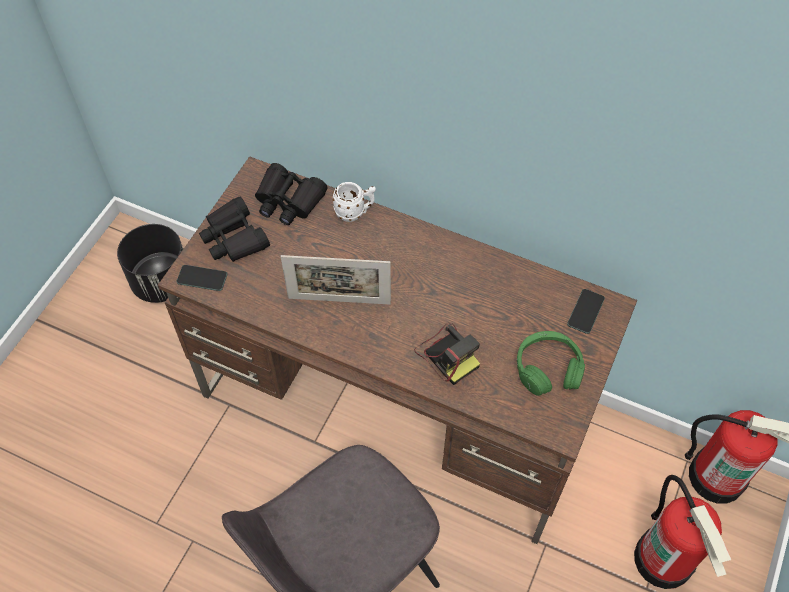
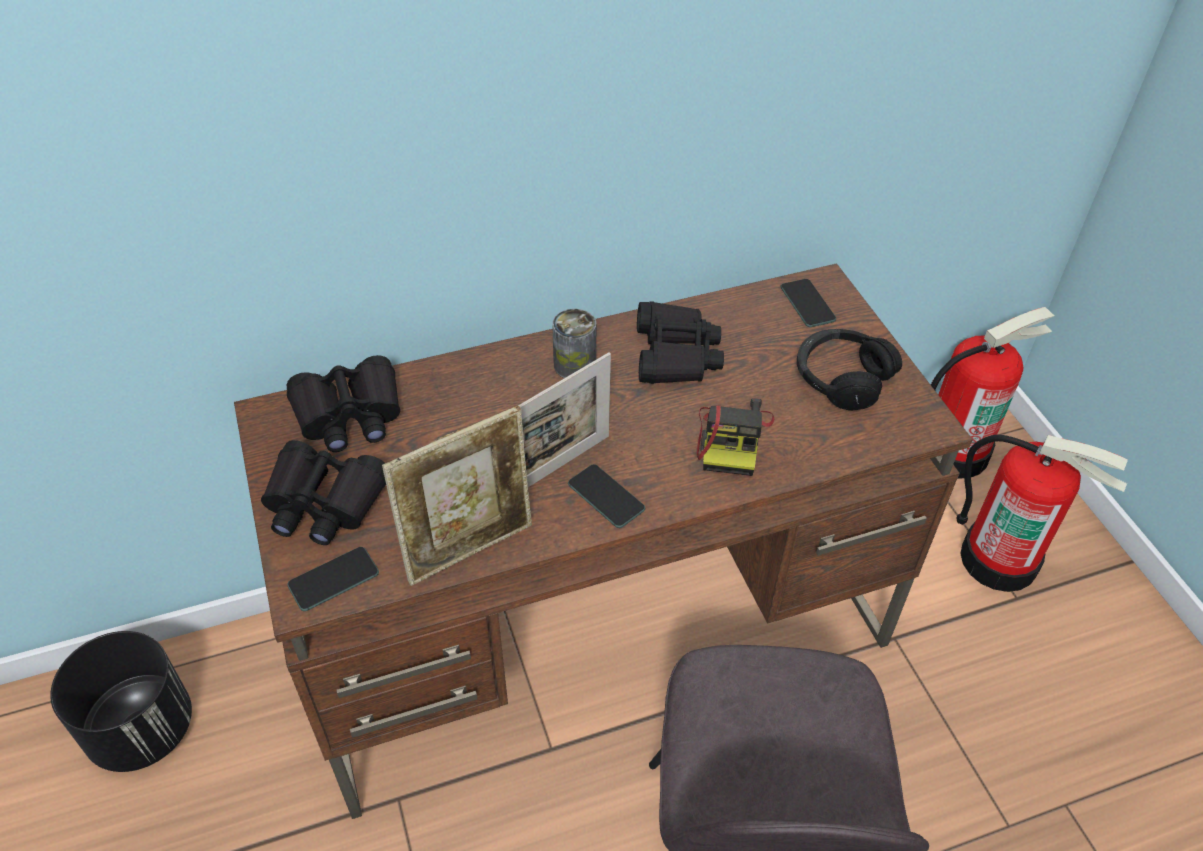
camera: 45 degrees left, 10 degrees down
(268, 310) = (470, 548): none -> picture frame
(353, 334) = (606, 496): none -> phone
(355, 212) = (450, 373): white mug -> none
(418, 253) = (574, 365): none -> can
(447, 354) = (732, 439): camera -> camera turned 90 degrees clockwise
(475, 286) = (676, 355): none -> black binoculars
(548, 368) = (841, 378): green headphones -> black headphones

